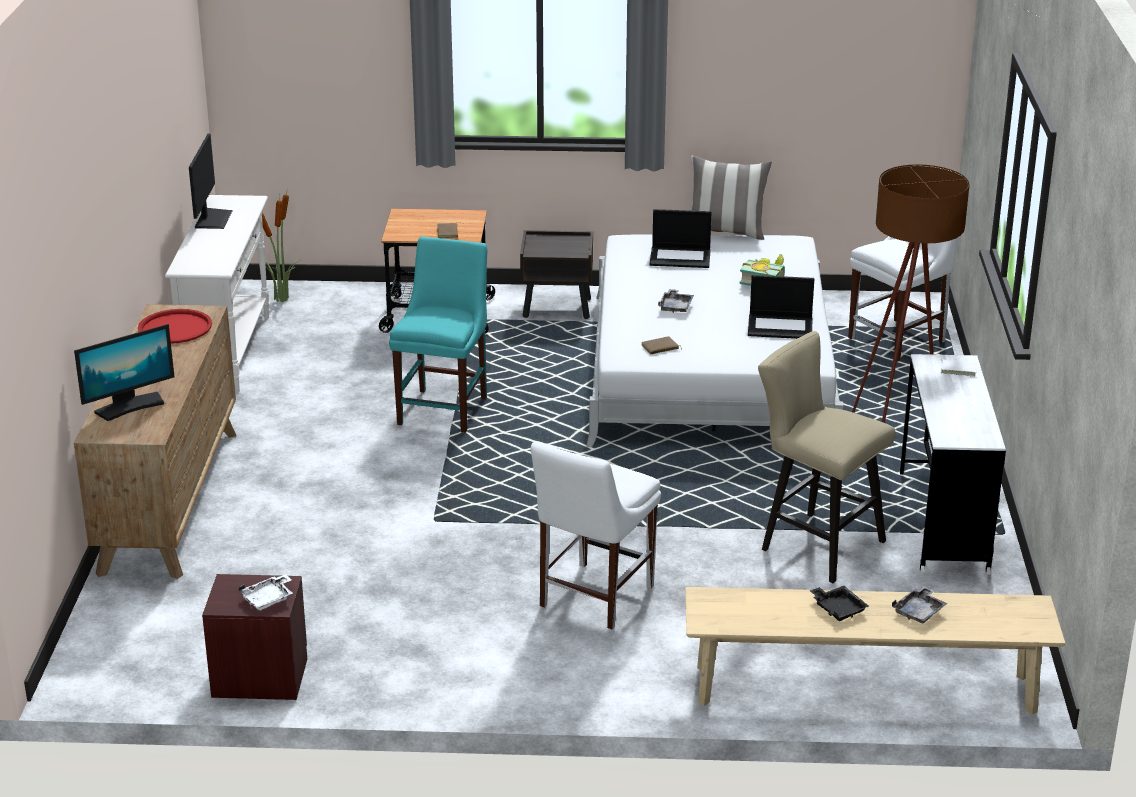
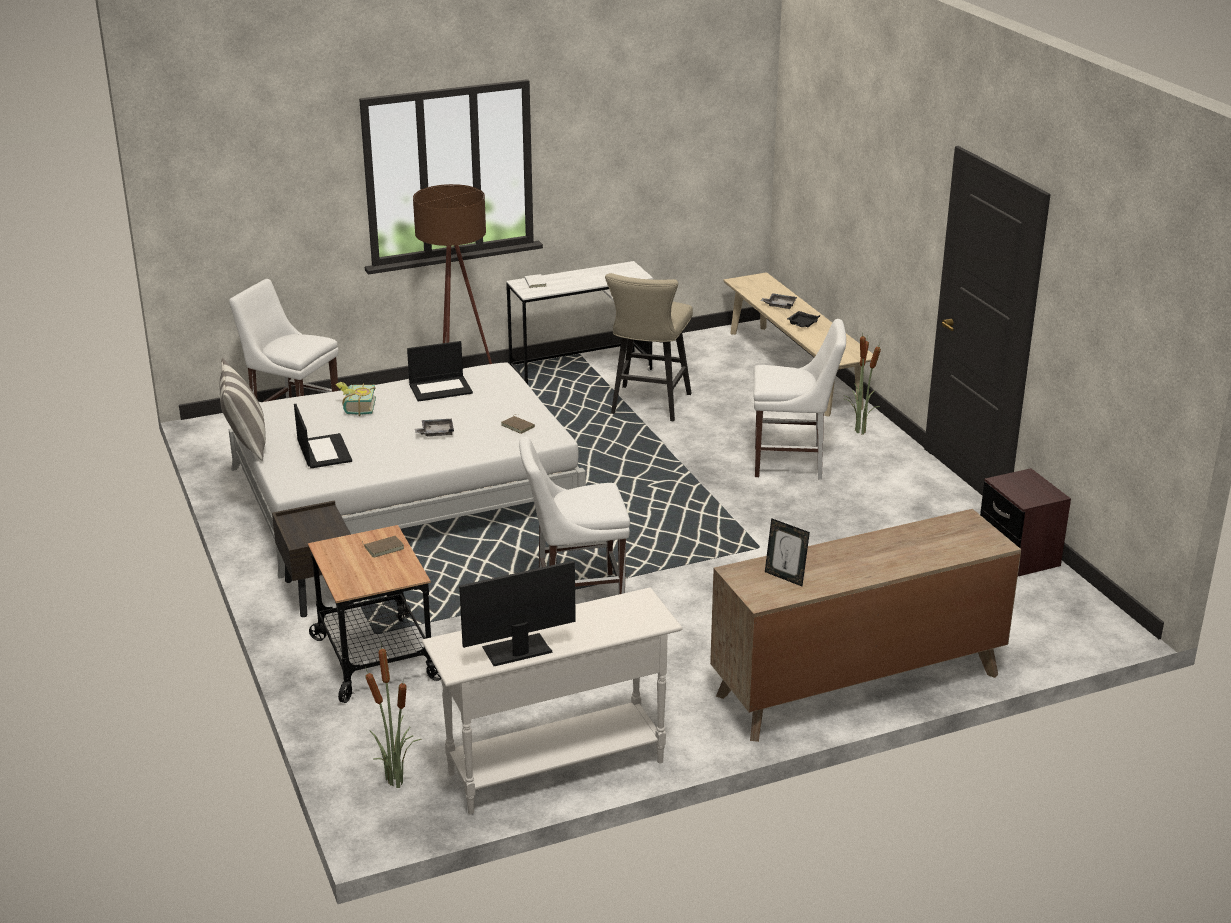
camera: 115 degrees left, 0 degrees up
(129, 406) = (940, 545): monitor -> none
(175, 328) = (785, 577): red tray -> picture frame
(268, 599) = (1024, 481): white tray -> none
(445, 409) = (575, 595): turquoise chair -> white chair
(638, 677) = (859, 431): none -> potted plant
(781, 327) = (441, 388): laptop -> laptop turned 90 degrees clockwise

